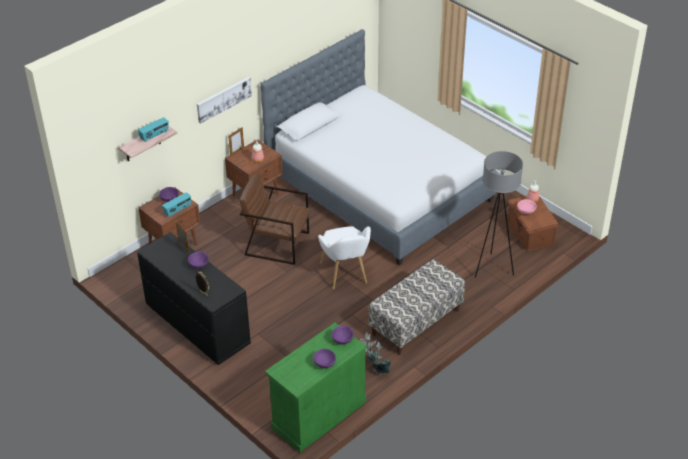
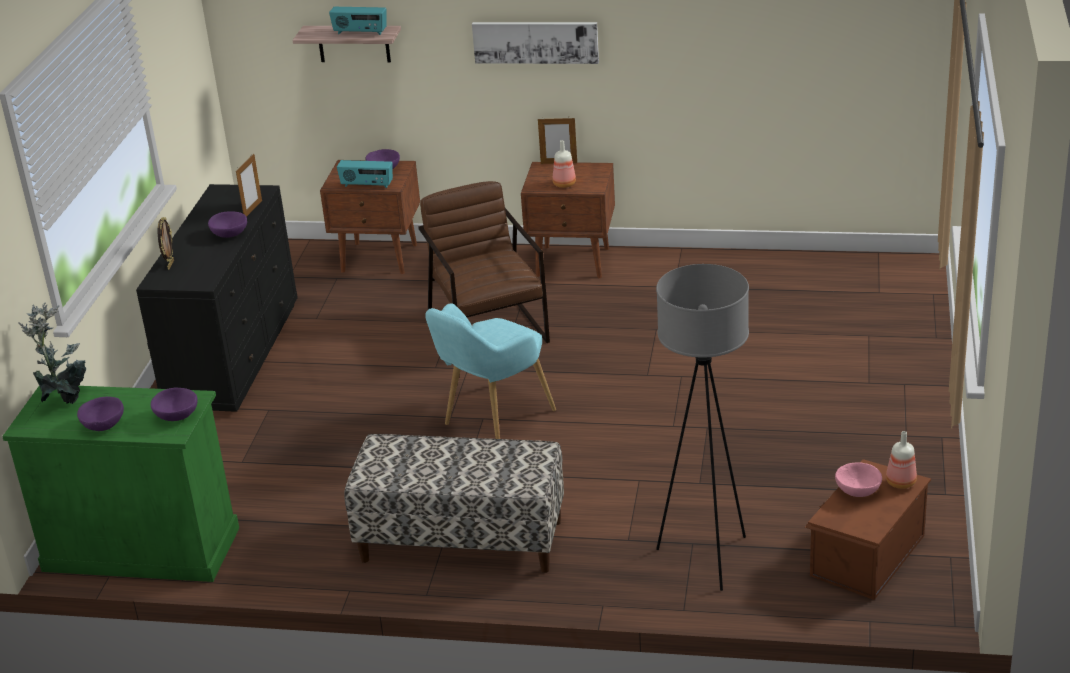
camera: 55 degrees right, 10 degrees down
(345, 275) = (492, 420): white armchair -> turquoise armchair
(376, 369) = (301, 554): potted plant -> potted plant (65, 399)
(378, 188) = (747, 347): bed -> none

